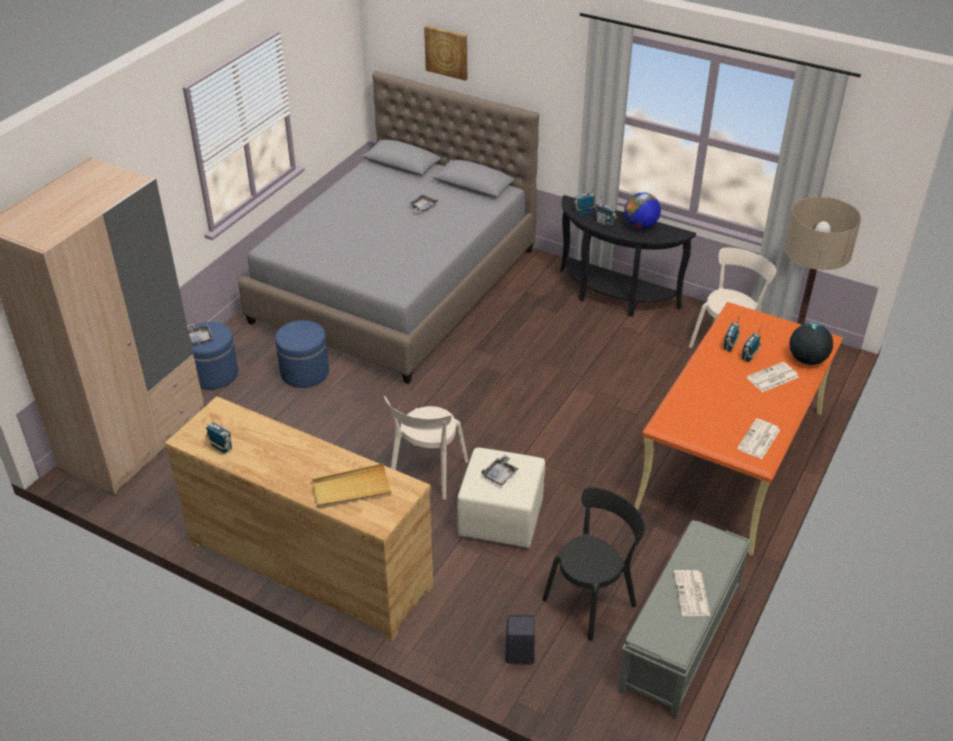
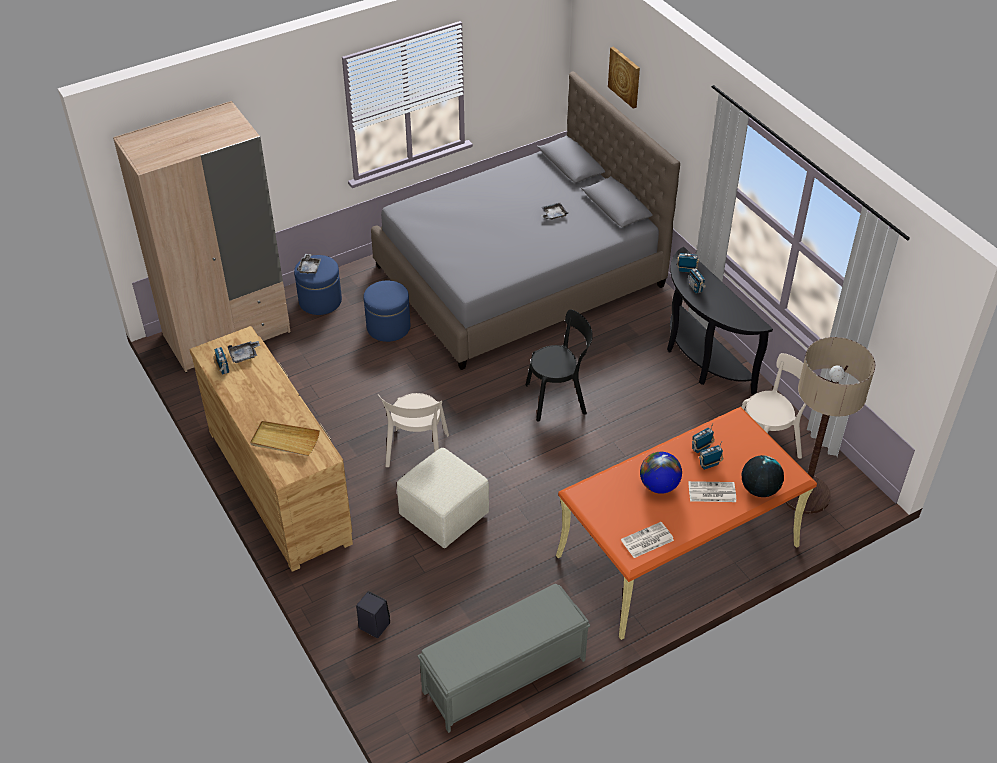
camera: 30 degrees right, 5 degrees up
(427, 474) = (417, 453): beige chair -> beige chair turned 45 degrees counterclockwise
(500, 474) = (440, 478): grey tray -> grey tray (244, 355)
(592, 599) = (461, 612): black chair -> black chair (559, 398)
(640, 226) = (726, 303): globe -> globe (659, 486)
(692, 594) = (501, 641): newspaper -> none

